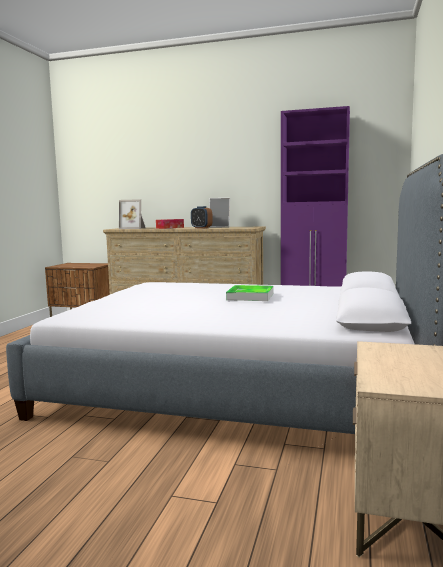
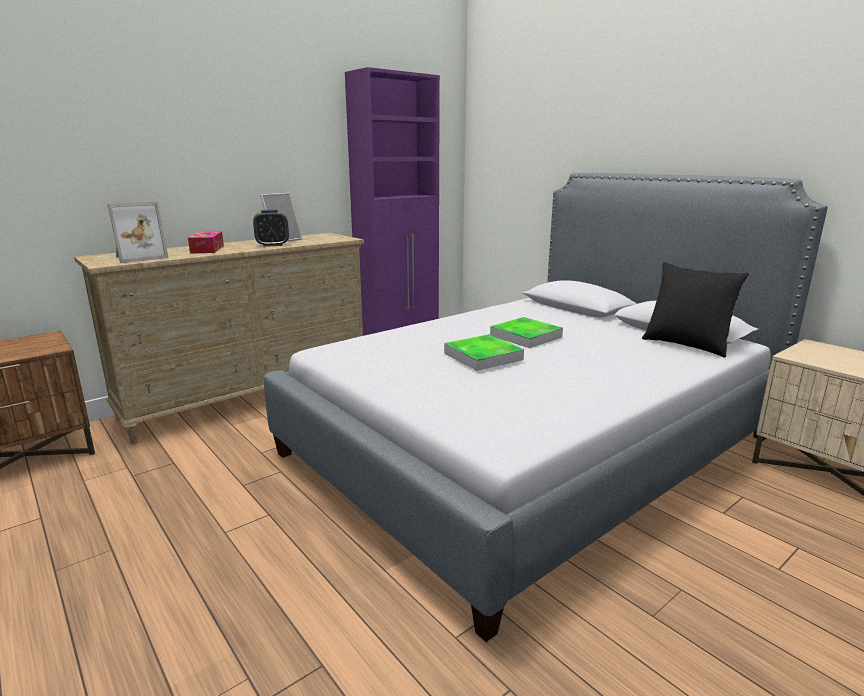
camera: 55 degrees left, 10 degrees up
(188, 296) = (483, 356): none -> tray
(330, 322) = (686, 345): none -> black pillow

